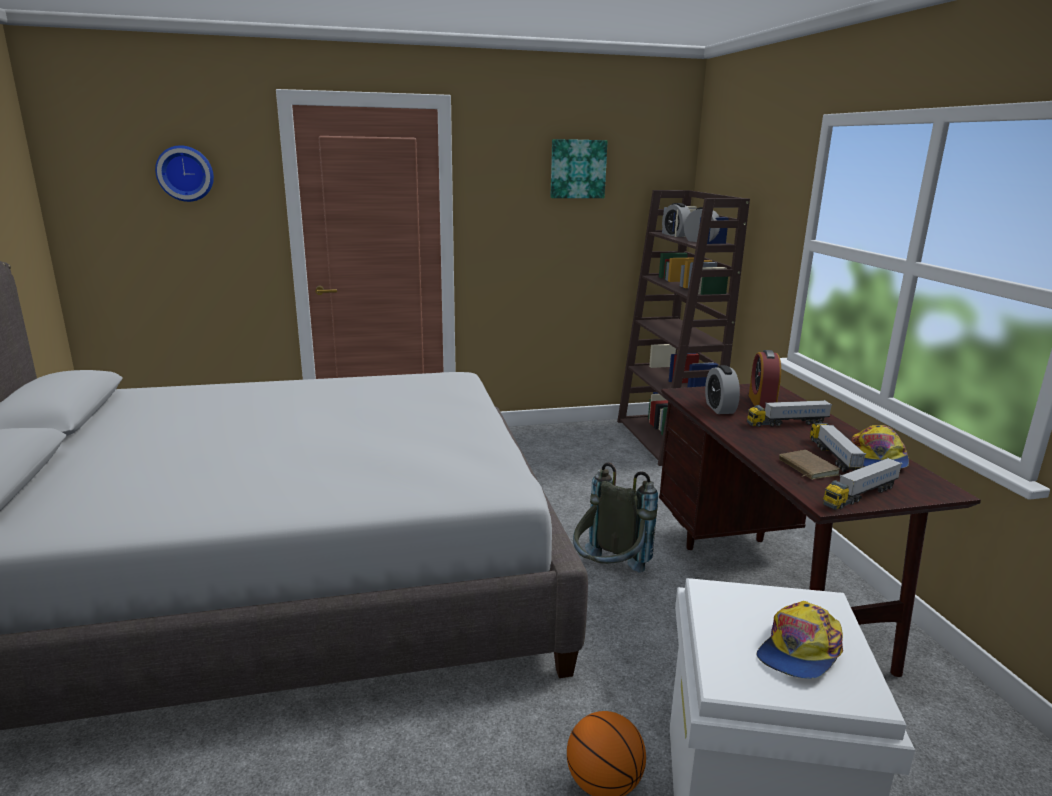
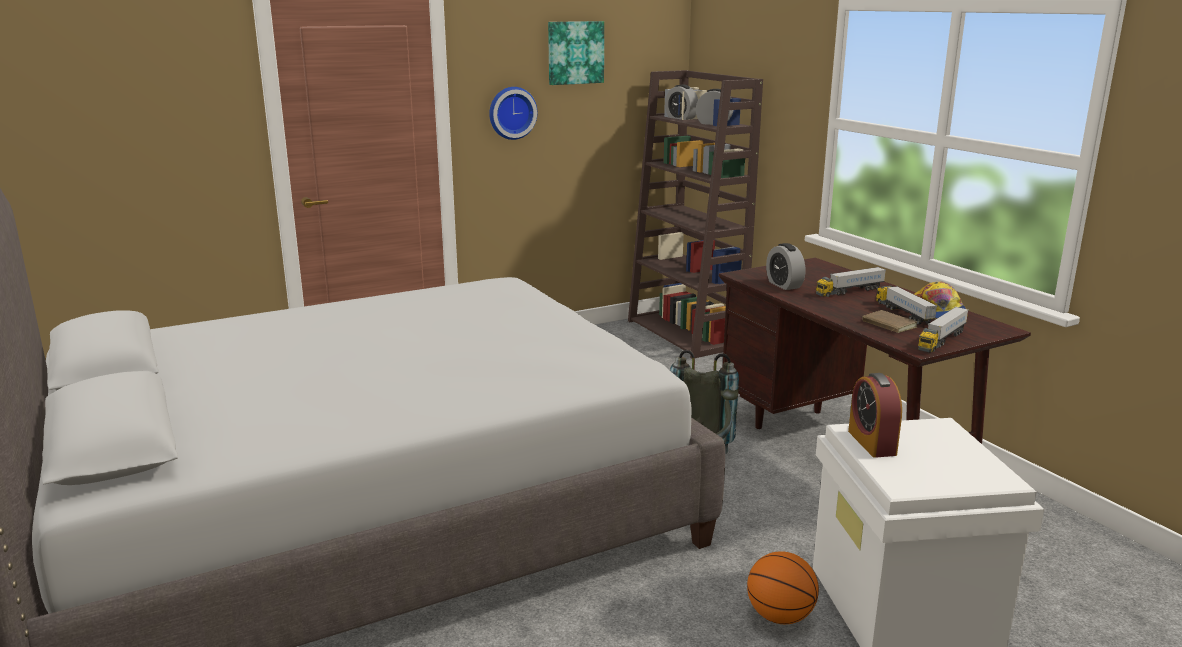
camera: 15 degrees left, 0 degrees up
(185, 173) = (146, 76): wall clock -> wall clock (511, 112)
(762, 402) = (816, 276): alarm clock -> alarm clock (872, 442)
(799, 651) = (941, 459): cap -> none

